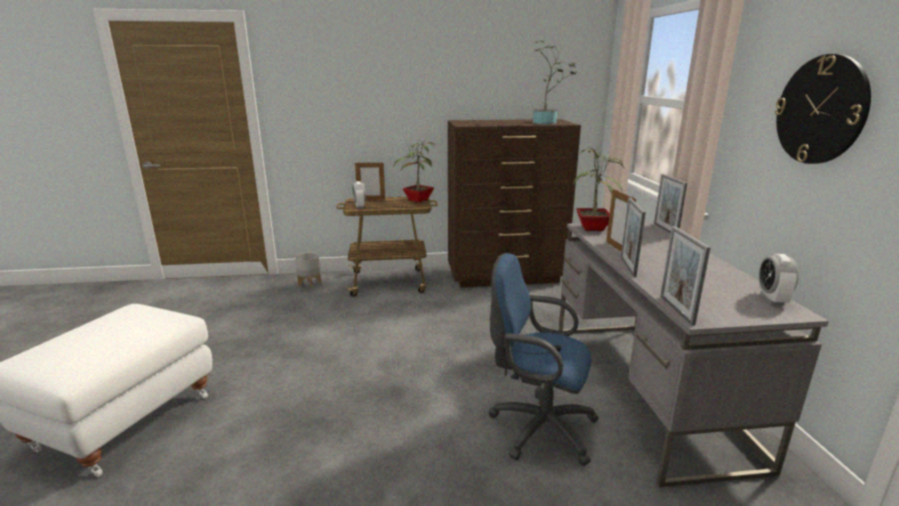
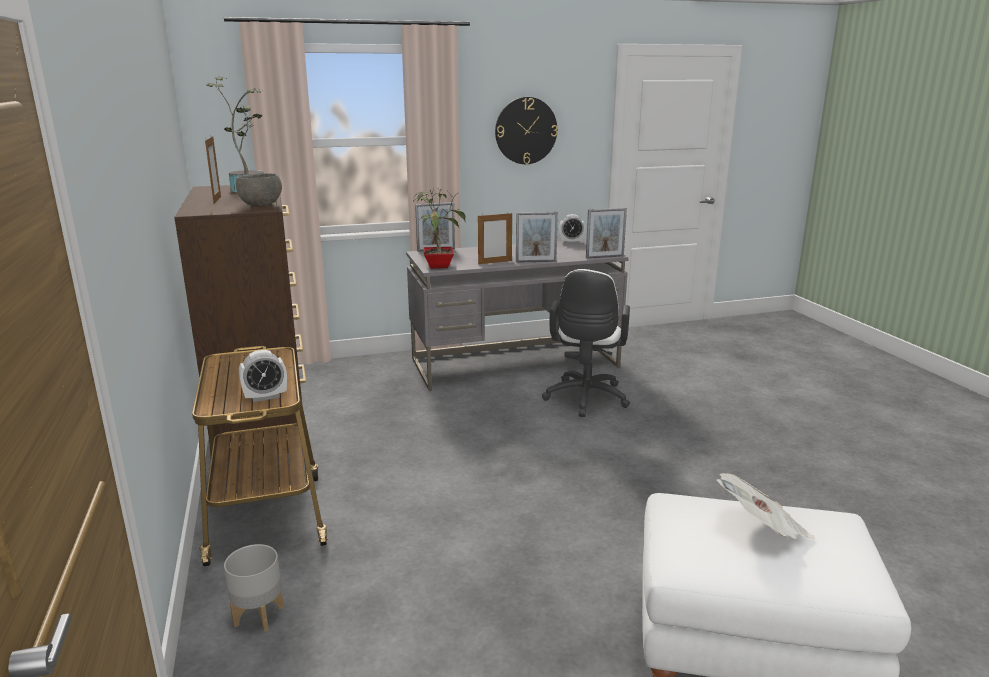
camera: 100 degrees left, 0 degrees up
(108, 336) = (761, 529): none -> newspaper
(371, 199) = (211, 395): picture frame -> picture frame (217, 200)
(417, 200) = (238, 358): potted plant -> none
(476, 124) = (261, 205): none -> grey bowl
(537, 427) = (585, 399): blue office chair -> white office chair

